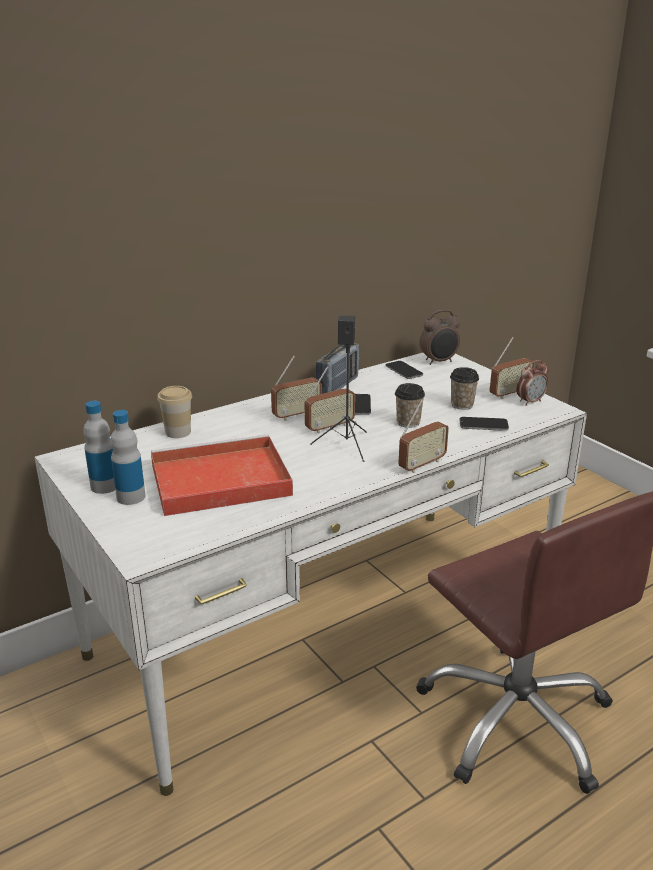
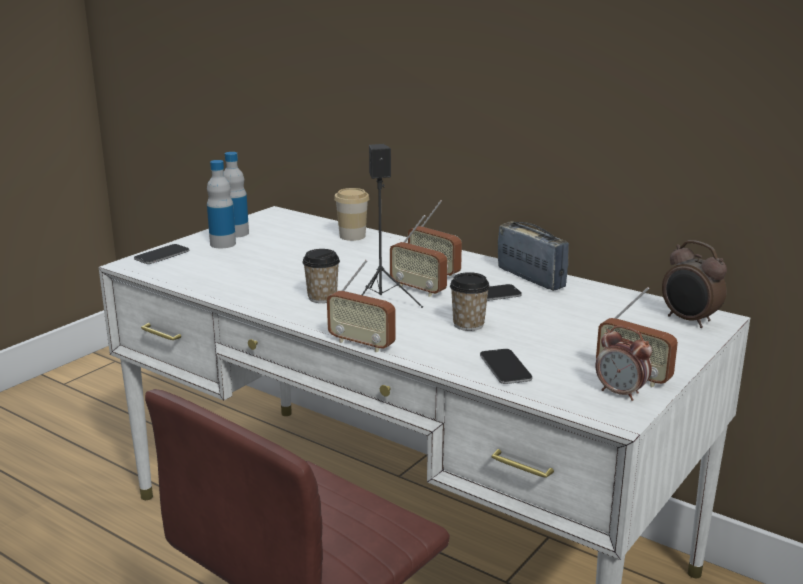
camera: 70 degrees right, 5 degrees down
(217, 481) = (267, 265): red tray -> none
(337, 387) = (531, 278): radio -> radio turned 135 degrees counterclockwise
(404, 371) = (626, 304): phone -> phone (162, 255)
(462, 405) = (555, 349): cup -> cup (322, 298)

